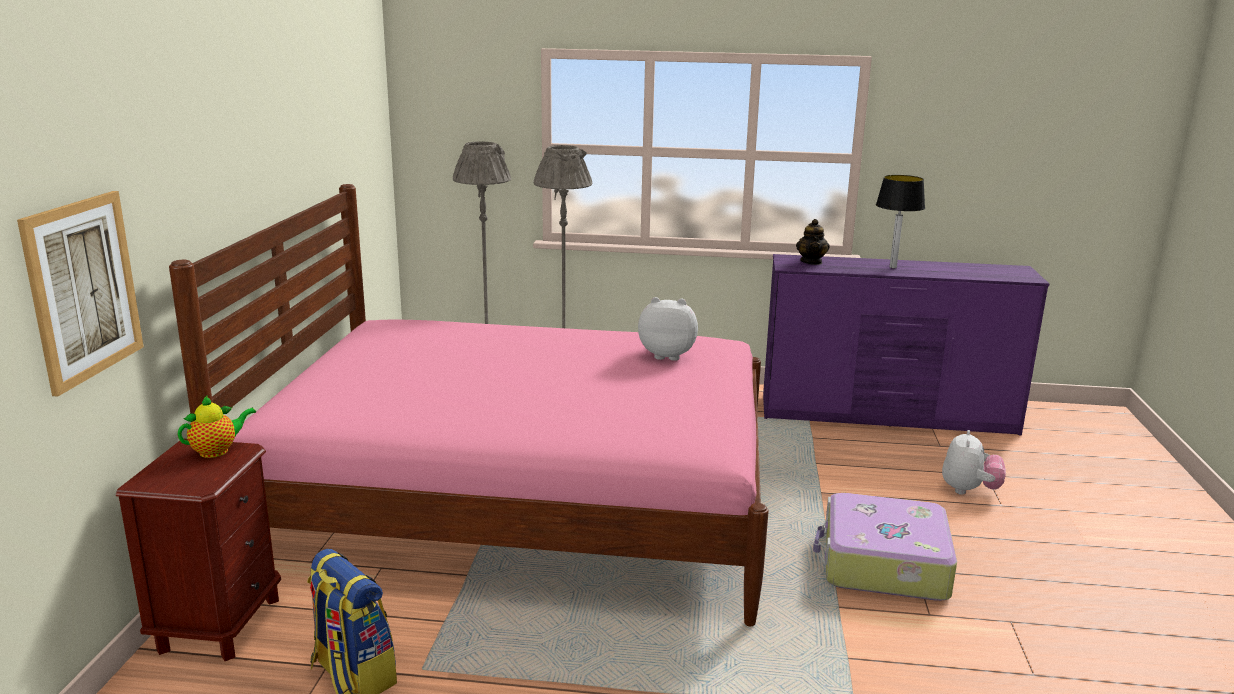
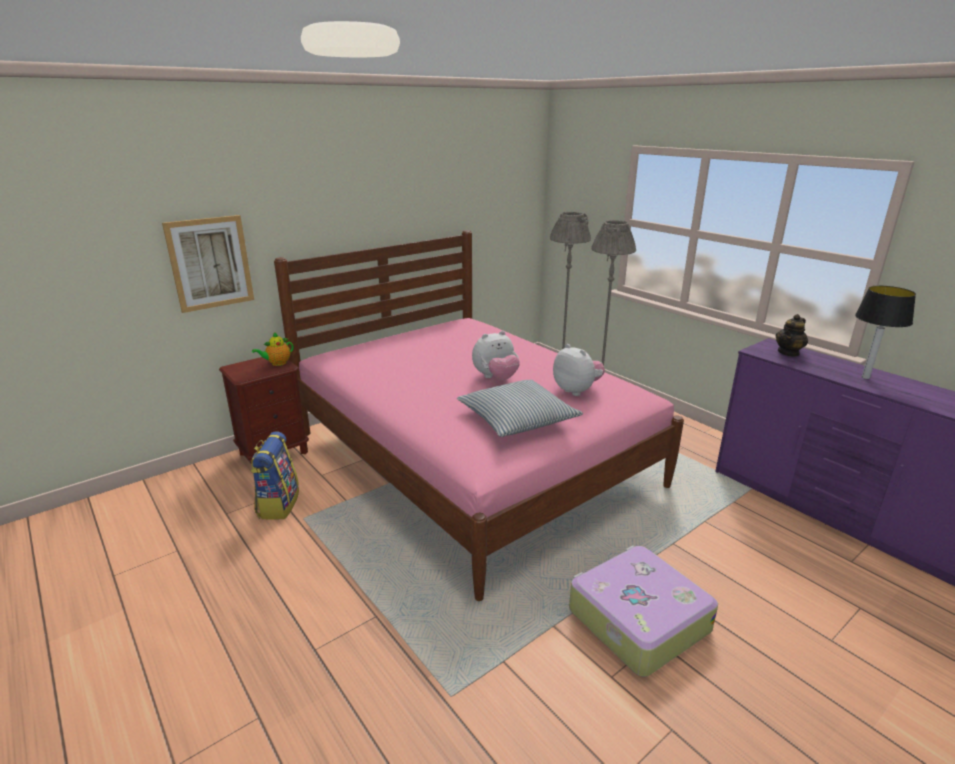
camera: 45 degrees right, 5 degrees up
(217, 451) = (277, 363): teapot -> teapot turned 135 degrees clockwise
(668, 399) = (517, 418): none -> pillow
(969, 490) = (817, 611): plush toy -> plush toy (496, 378)

